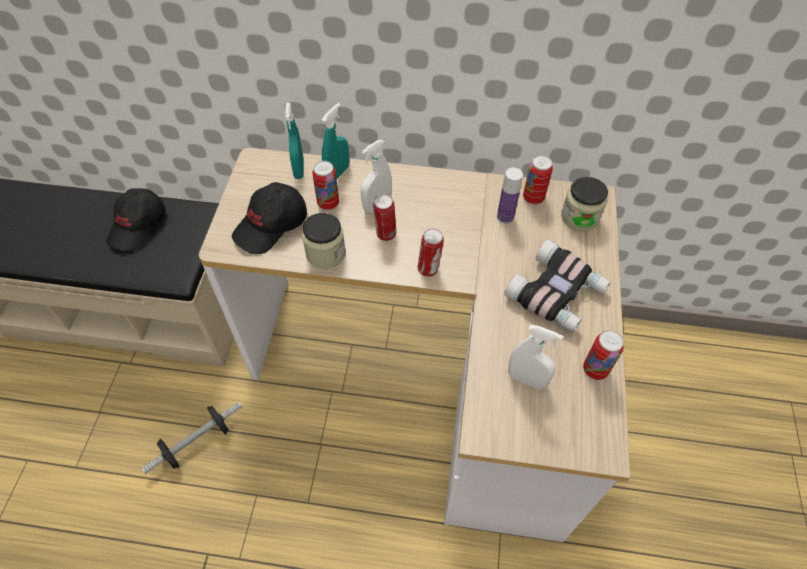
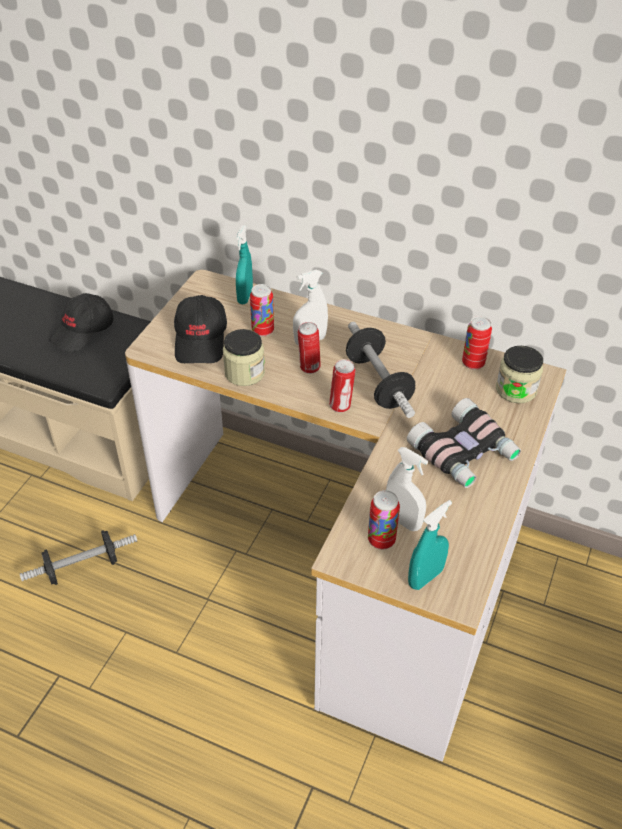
camera: 15 degrees right, 10 degrees down
(271, 226) = (201, 340): black cap -> black cap turned 60 degrees counterclockwise
(337, 173) = (281, 306): turquoise spray bottle -> turquoise spray bottle (425, 577)
(455, 237) = (378, 383): none -> dumbbell
(505, 217) = (437, 375): bottle -> none
(595, 369) = (477, 527): can -> can (381, 540)

